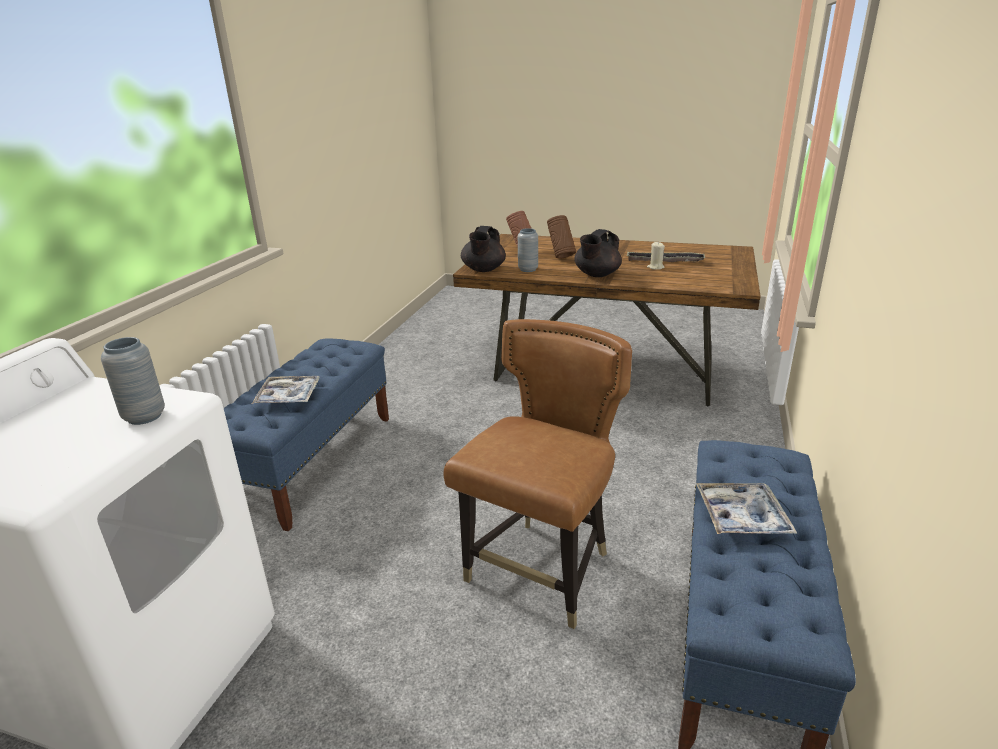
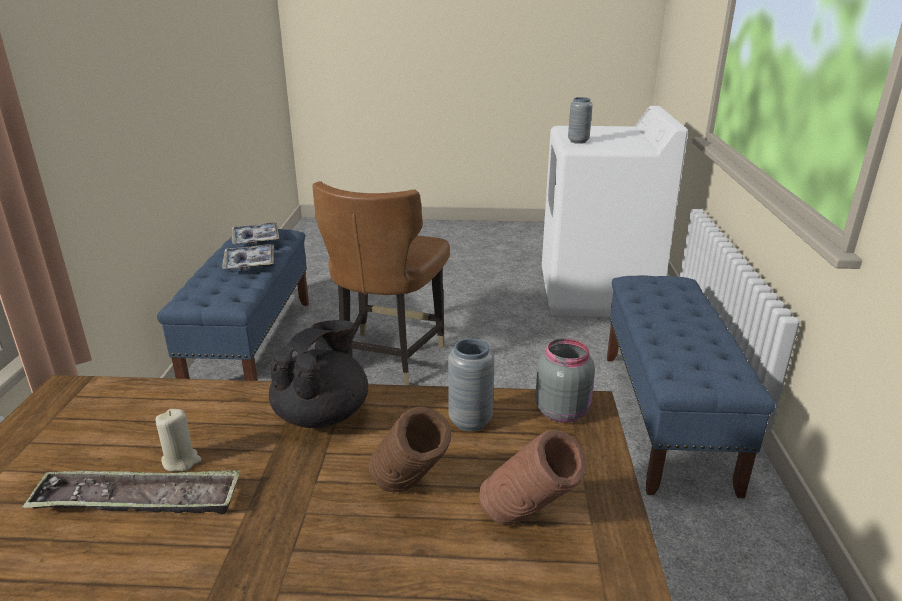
camera: 165 degrees right, 0 degrees up
(288, 396) = (656, 303): tray -> tray (256, 239)
(483, 270) = (563, 411): black teapot -> grey jar

